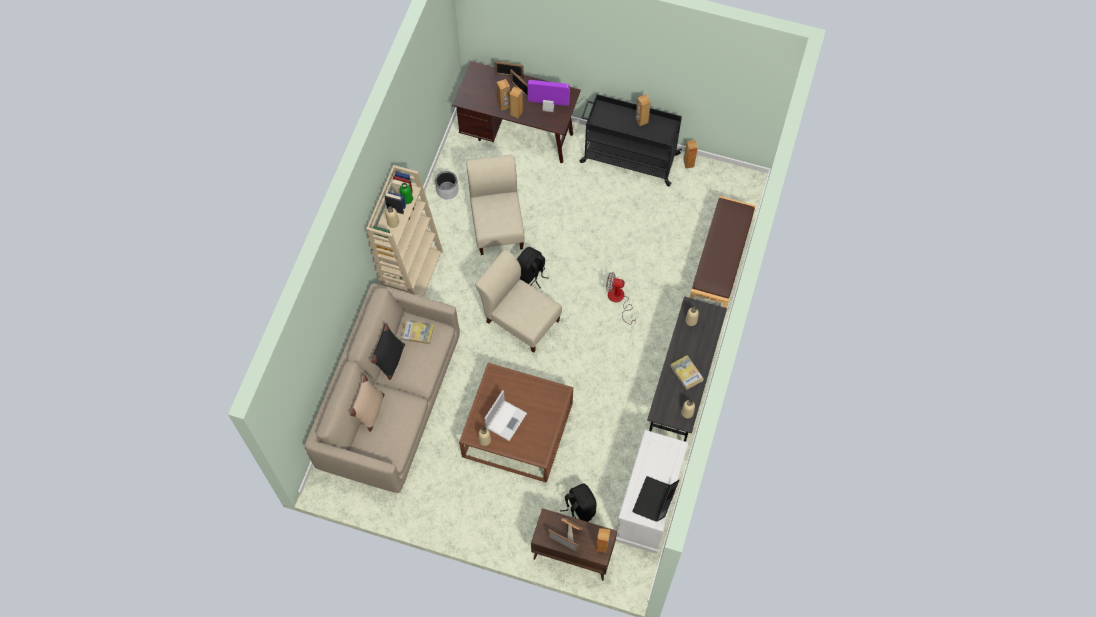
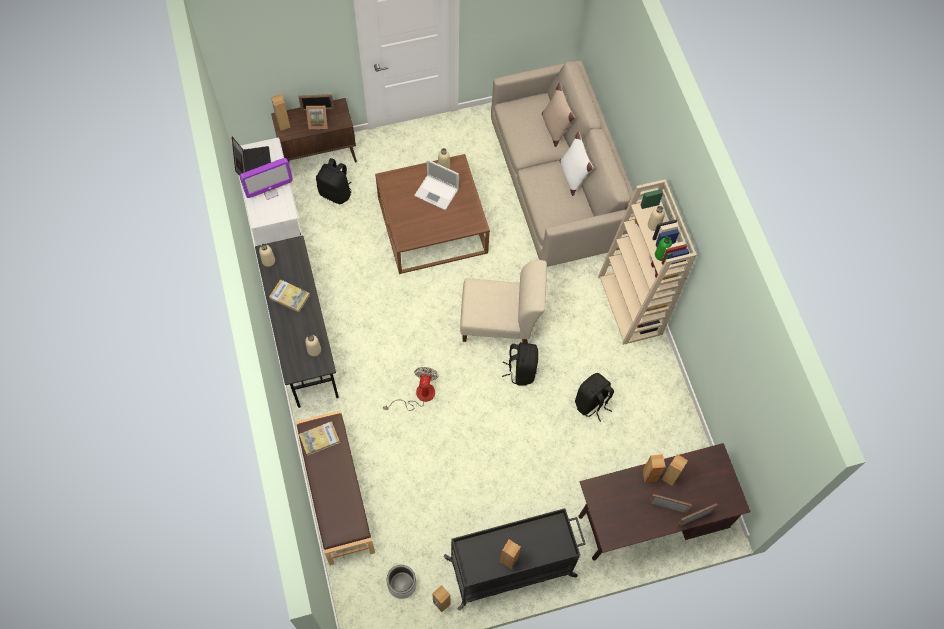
camera: 145 degrees right, 0 degrees up
(390, 361) = (572, 176): black pillow -> white pillow
(417, 333) = (569, 210): book -> book (319, 439)
(447, 190) = (669, 410): grey planter -> grey planter (402, 584)
(497, 224) = (592, 403): beige chair -> black backpack
(506, 419) = (437, 192): laptop -> laptop turned 60 degrees counterclockwise
(548, 107) = (620, 504): monitor -> monitor (270, 192)
(618, 300) = (418, 396): fan -> fan turned 60 degrees counterclockwise

